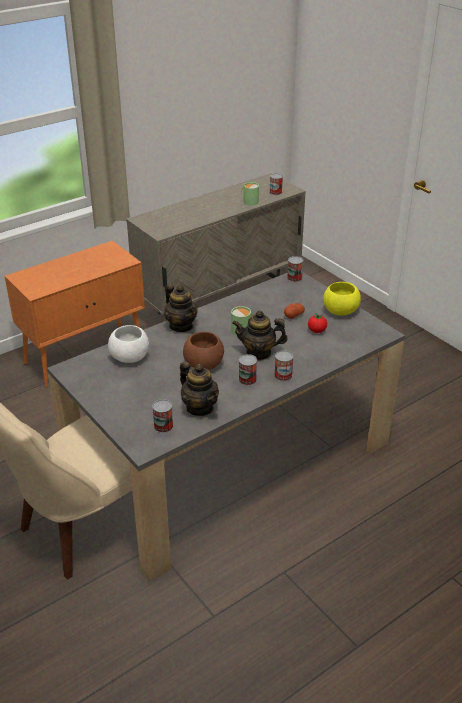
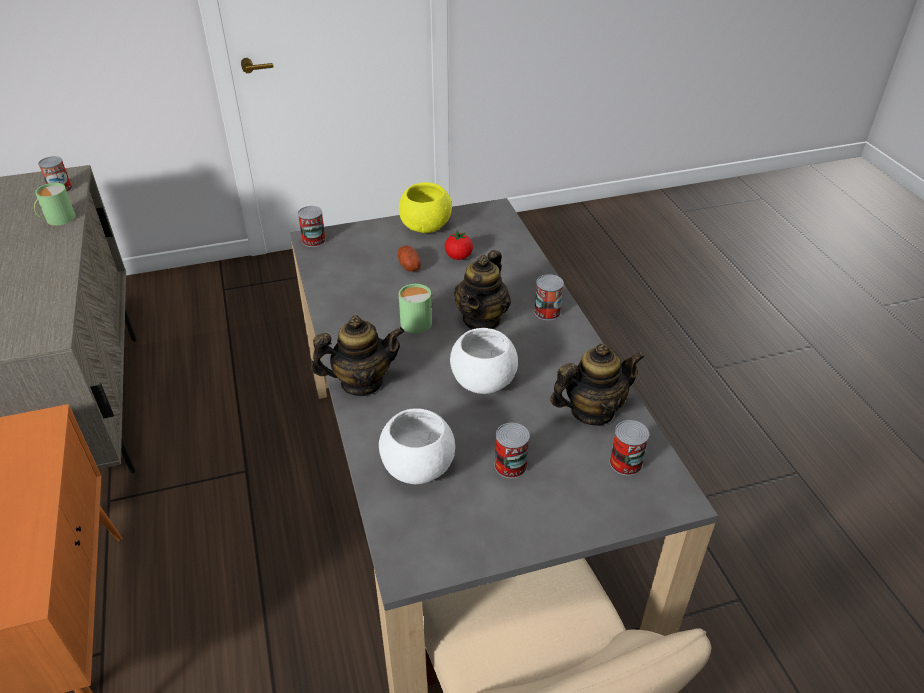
camera: 70 degrees left, 5 degrees up
(203, 364) = (482, 382): brown bowl -> white bowl
(247, 379) = (542, 346): can -> can (510, 465)

